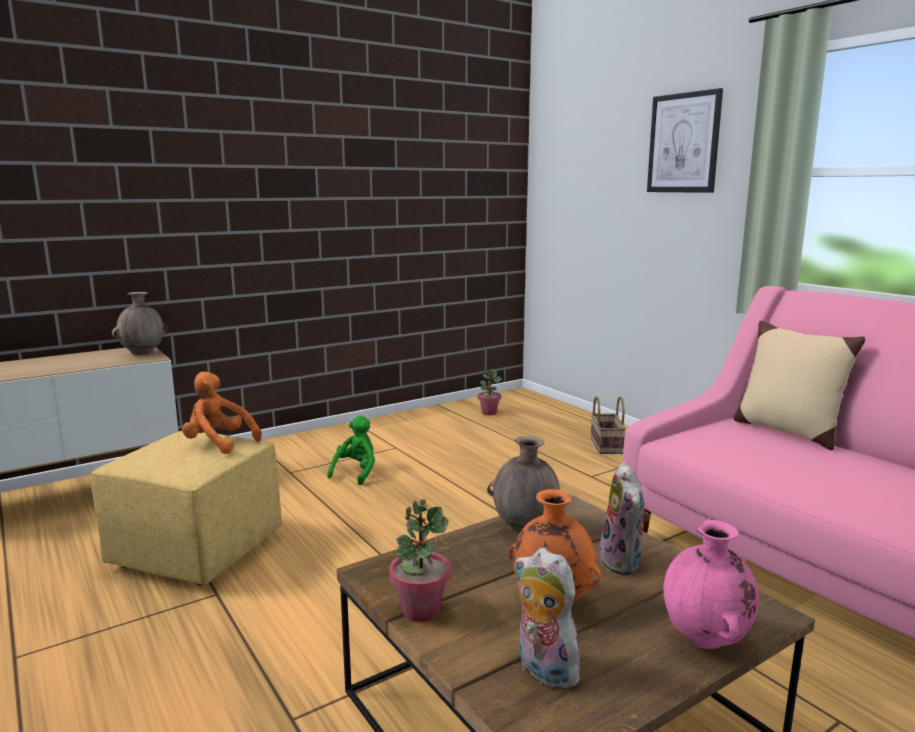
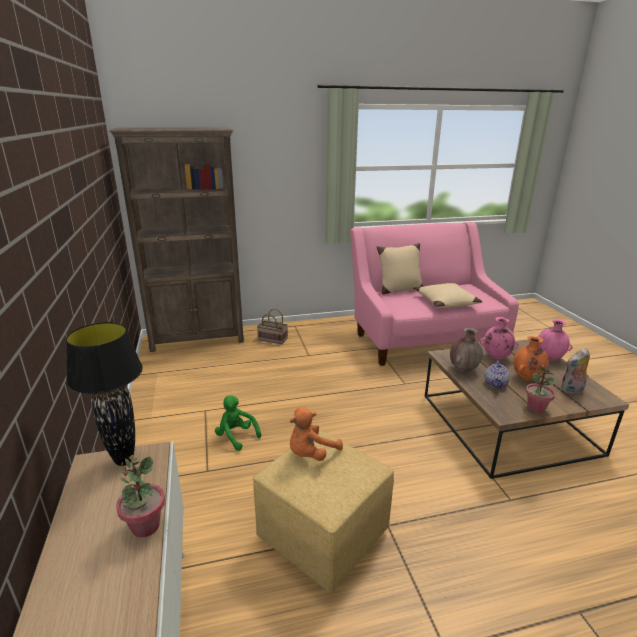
camera: 70 degrees left, 10 degrees up
(143, 353) = (123, 460): brown vase -> black table lamp
(489, 412) = (179, 359): potted plant -> potted plant (145, 526)
(494, 563) = (496, 384): none -> teapot
(548, 409) = (198, 339): none -> brown bookcase
(624, 562) = (496, 357): plush toy -> pink vase
(683, 143) = (270, 151): picture -> none
(802, 473) = (445, 302): none -> beige pillow

